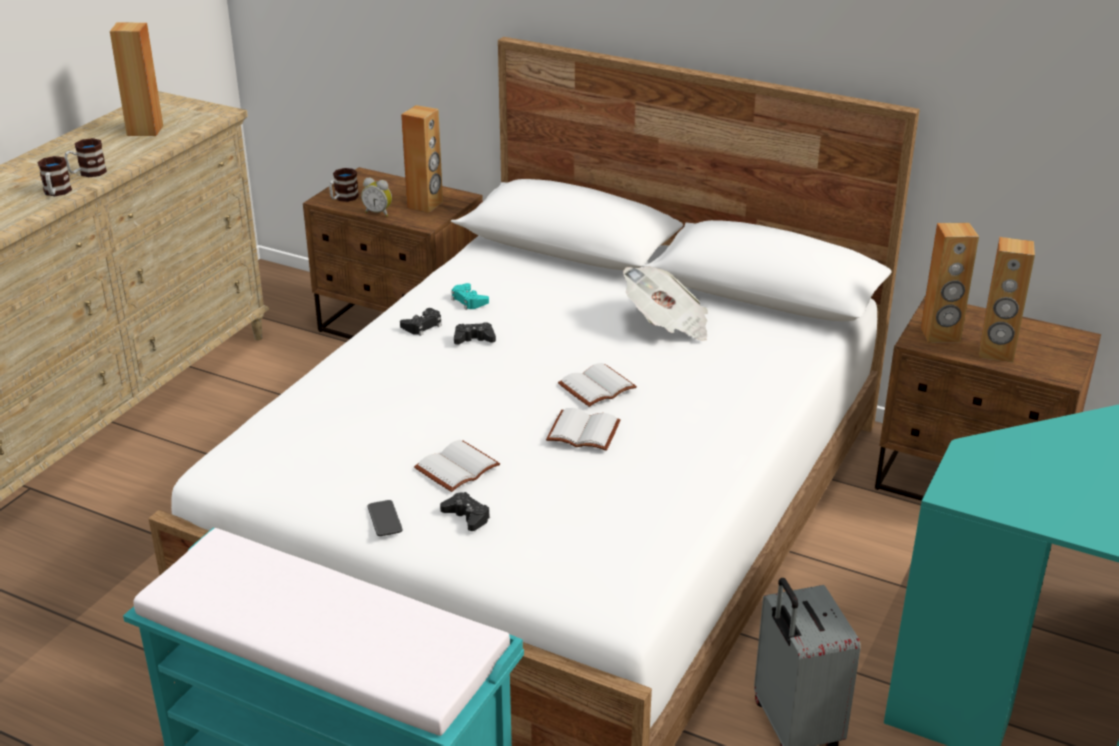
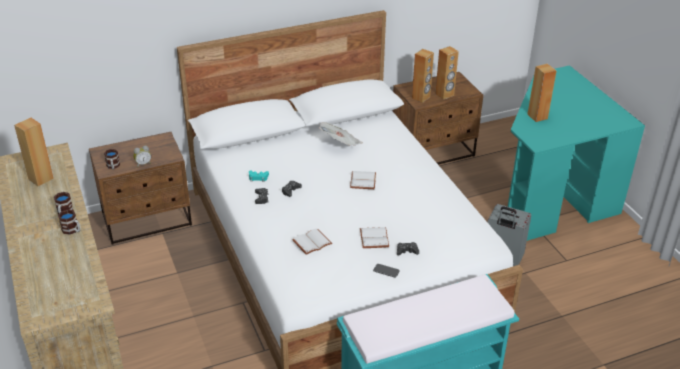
camera: 50 degrees left, 5 degrees up
(425, 205) = (156, 149): brown speaker -> brown speaker (537, 116)
(582, 433) = (387, 200): white book -> white book (312, 243)

